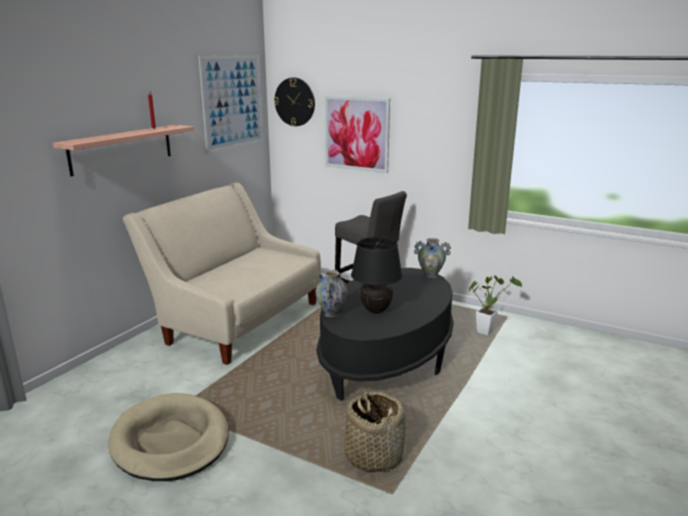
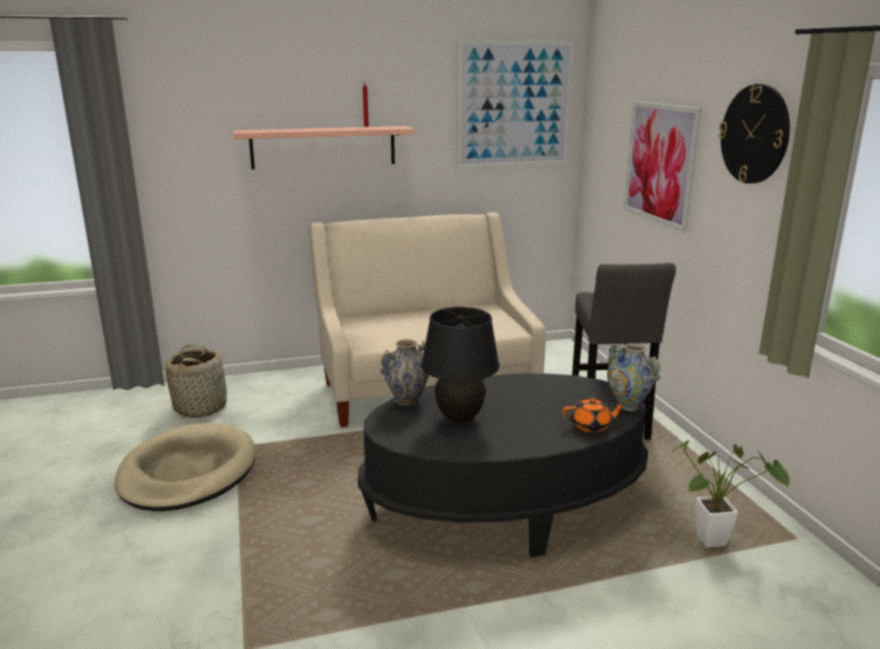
camera: 45 degrees right, 0 degrees up
(295, 102) = (607, 109): wall clock -> wall clock (755, 134)
(373, 456) = (300, 598): basket -> basket (201, 407)
(435, 290) = (591, 426): none -> orange teapot

